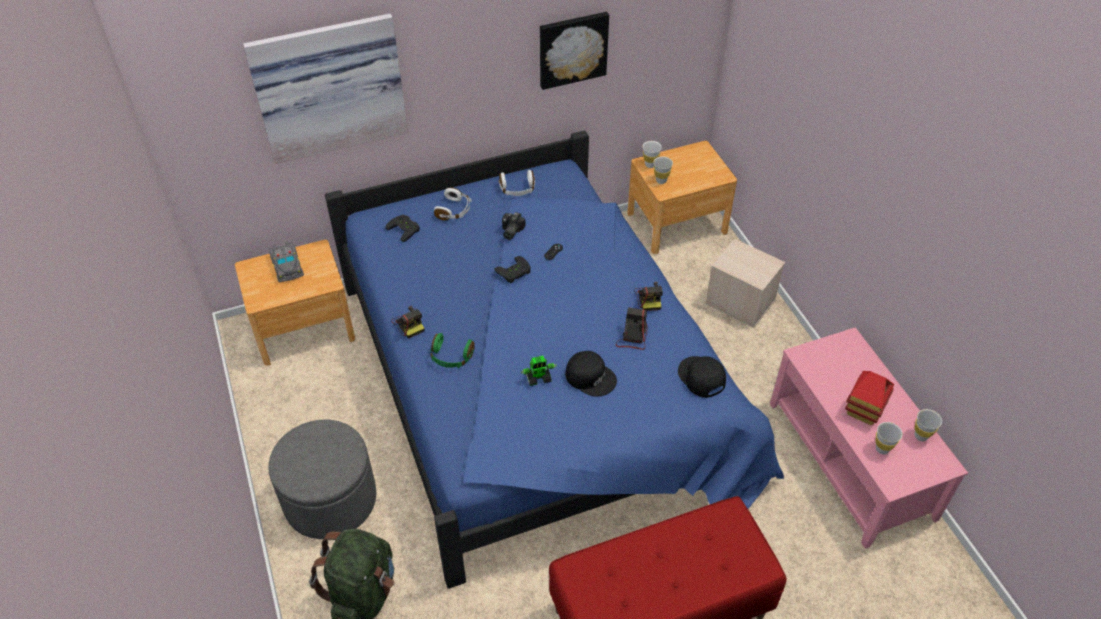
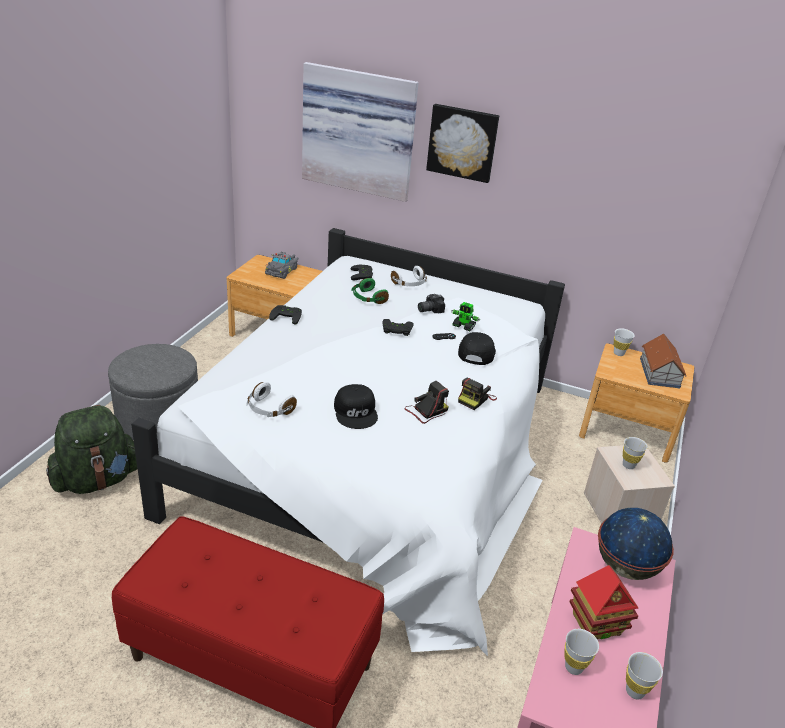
camera: 40 degrees right, 15 degrees down
(409, 324) = (287, 316): camera -> black game controller
(451, 357) = (283, 346): green headphones -> green headphones (368, 298)
(517, 189) = (472, 296): white headphones -> white headphones (269, 409)
(538, 378) = (318, 388): toy robot -> toy robot (463, 326)
(541, 385) = (378, 455): blue bed -> white bed
(572, 49) = (572, 192): picture -> picture (462, 142)
(661, 180) = (615, 366): white cup -> white cup (628, 465)
(694, 165) = (659, 373): none -> toy house
(701, 377) = (442, 469): black cap -> black cap (476, 352)
(838, 355) = (626, 567): none -> globe

